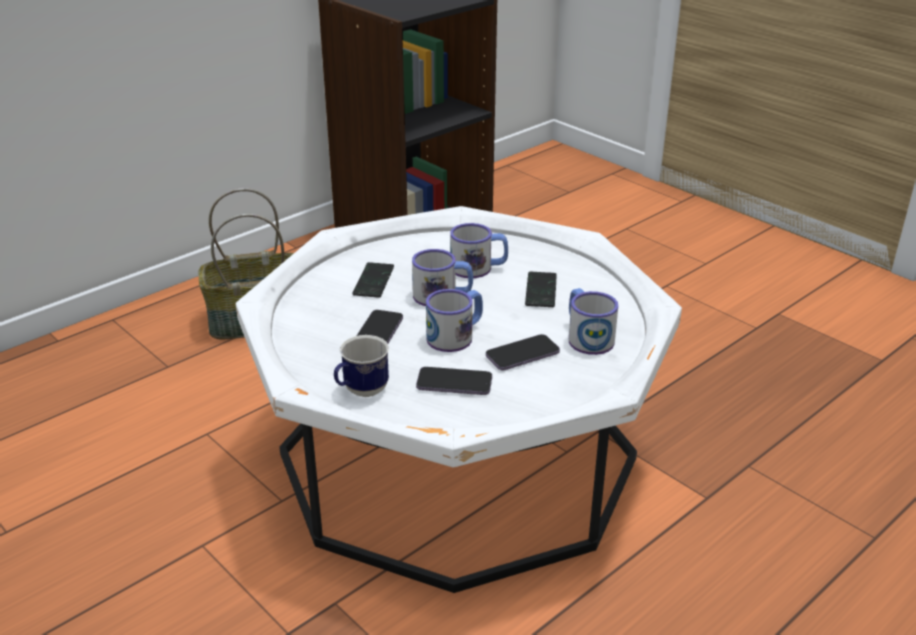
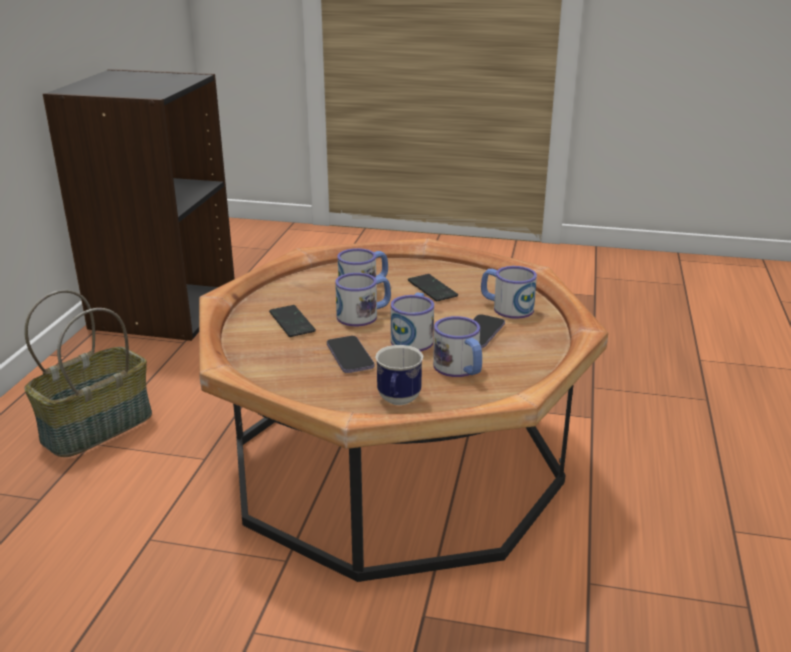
camera: 35 degrees left, 5 degrees down
(454, 383) = (460, 369): phone -> mug
(457, 456) = (395, 463): white coffee table -> brown coffee table

